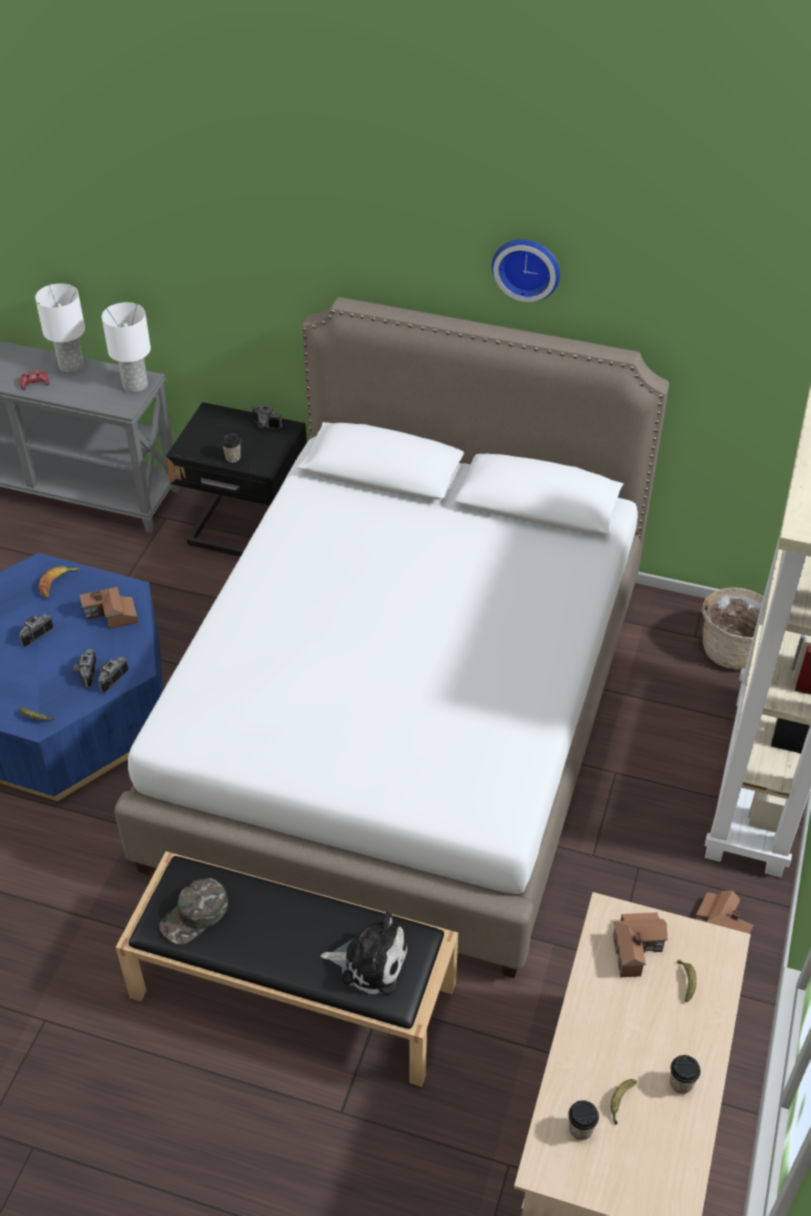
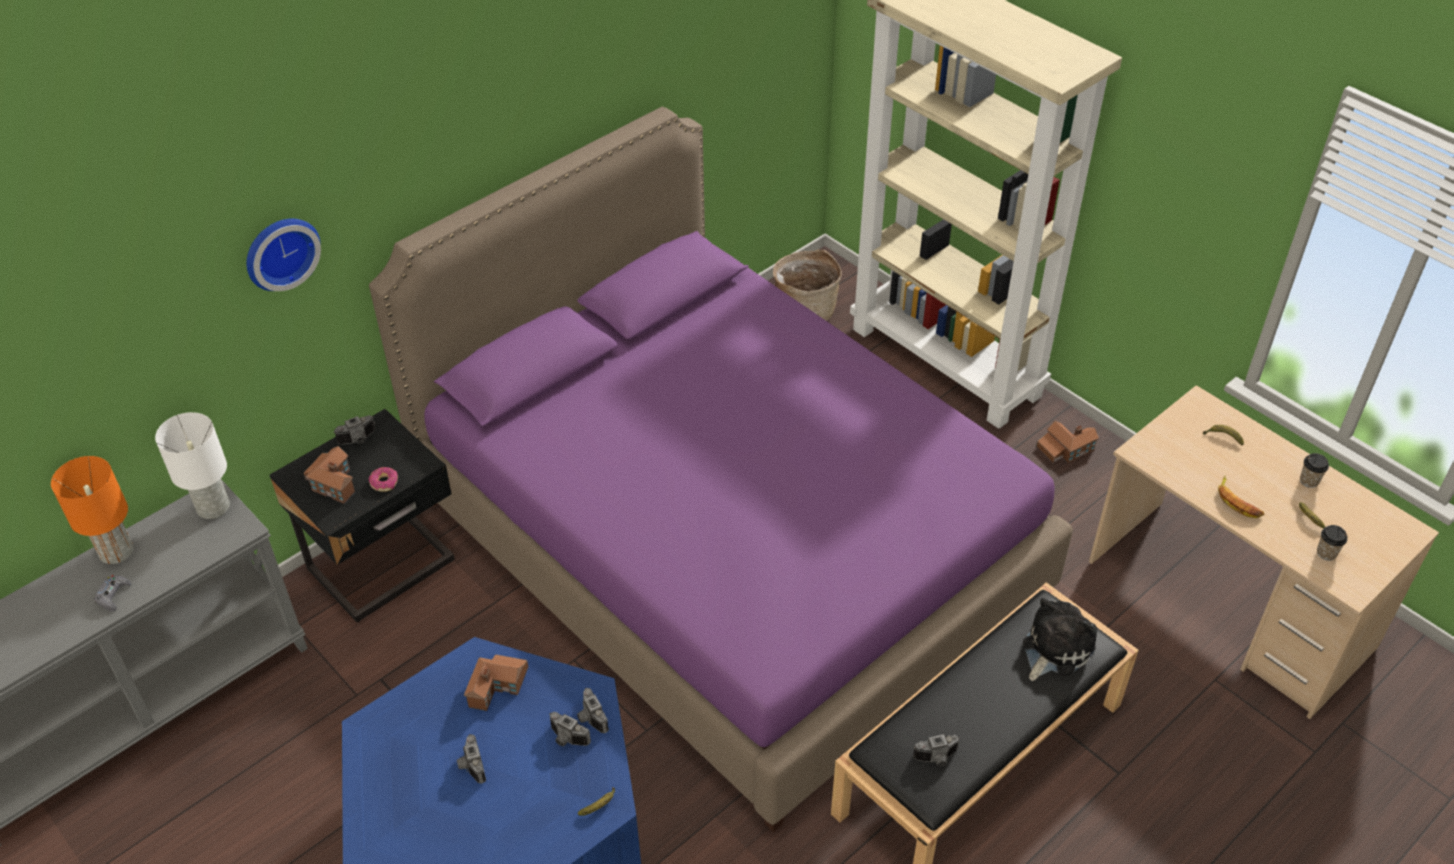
camera: 60 degrees left, 0 degrees up
(34, 383) = (113, 596): red game controller -> grey game controller
(57, 583) = (409, 718): banana -> banana (1238, 502)
(71, 365) = (116, 551): white table lamp -> orange table lamp
(195, 916) = (937, 759): green cap -> camera
(233, 457) = (384, 482): cup -> donut
(405, 718) = (727, 548): white bed -> purple bed
(527, 267) = (555, 90): wall clock -> wall clock (280, 251)
(637, 947) = (1179, 450): toy house -> toy house (333, 482)

